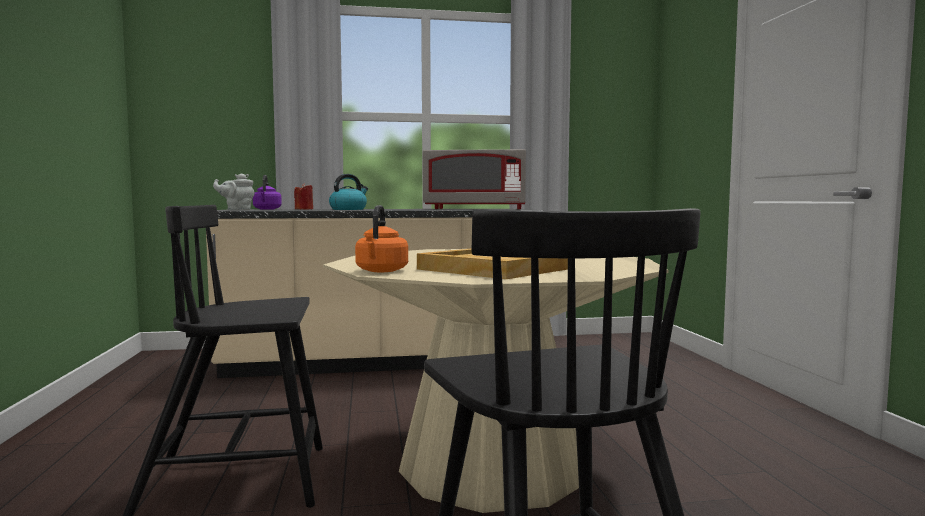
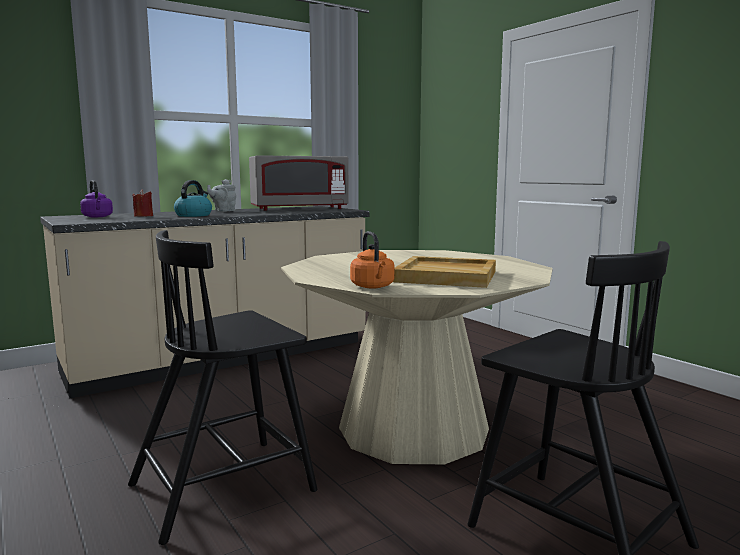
camera: 25 degrees left, 5 degrees up
(237, 209) = (76, 220): grey teapot -> grey teapot (223, 211)

